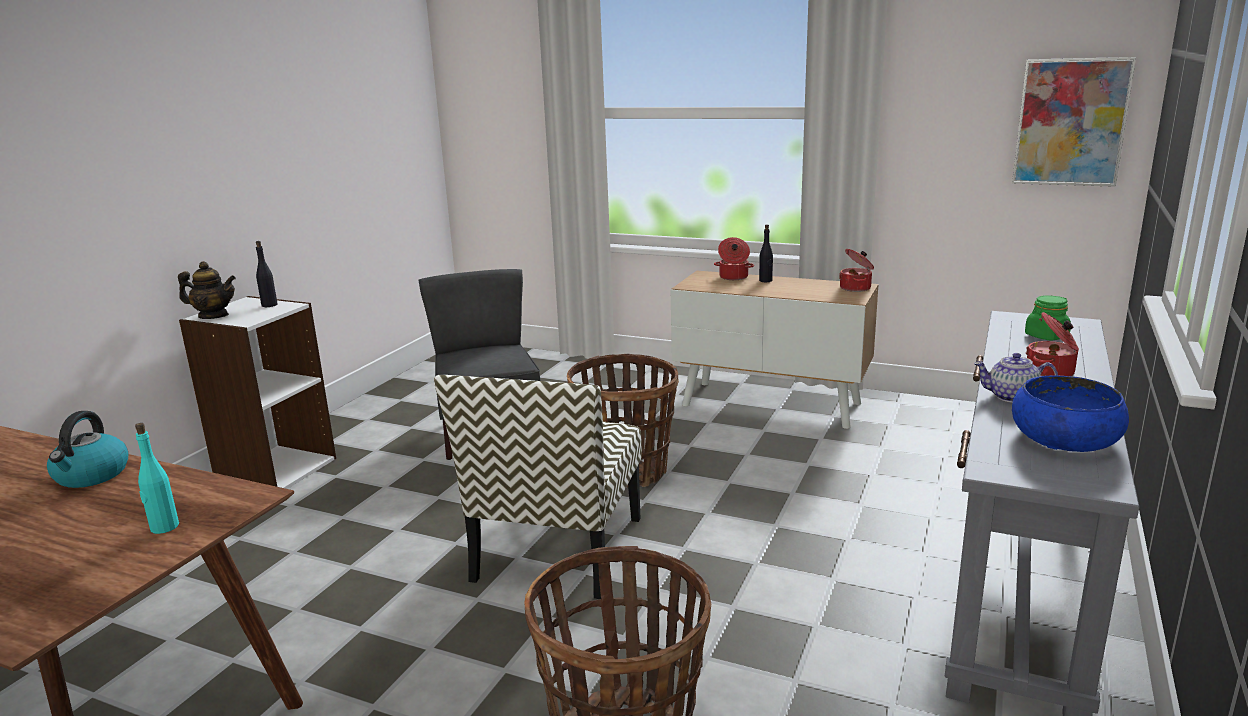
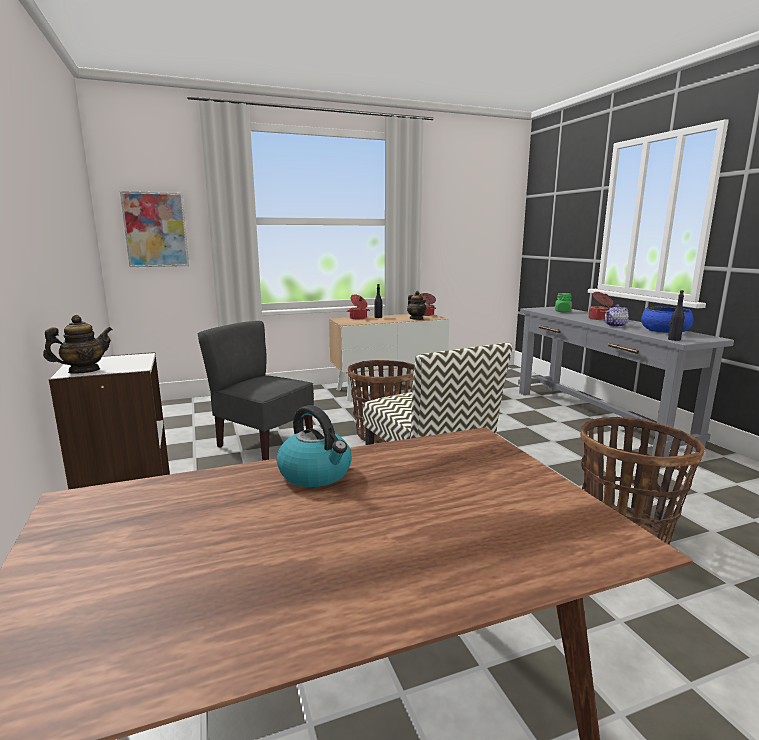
camera: 45 degrees left, 5 degrees down
(164, 527) = (486, 468): turquoise bottle -> none
(269, 305) = (118, 358): black bottle -> black bottle (674, 339)
(811, 295) = (416, 319): none -> teapot
(1071, 122) = (495, 227): picture -> picture (156, 230)

